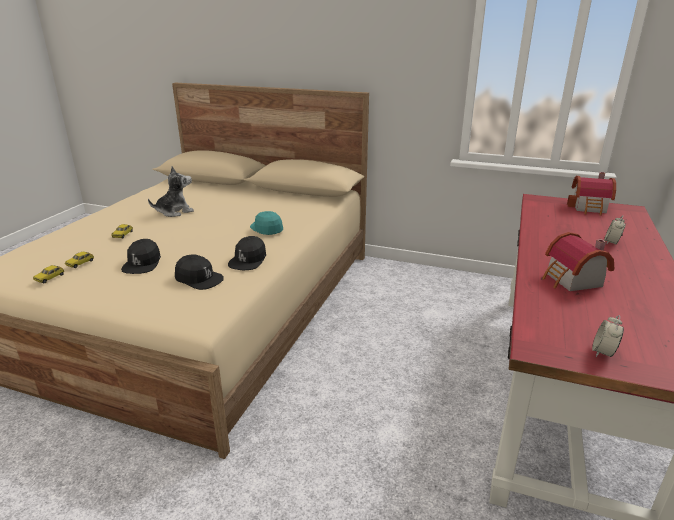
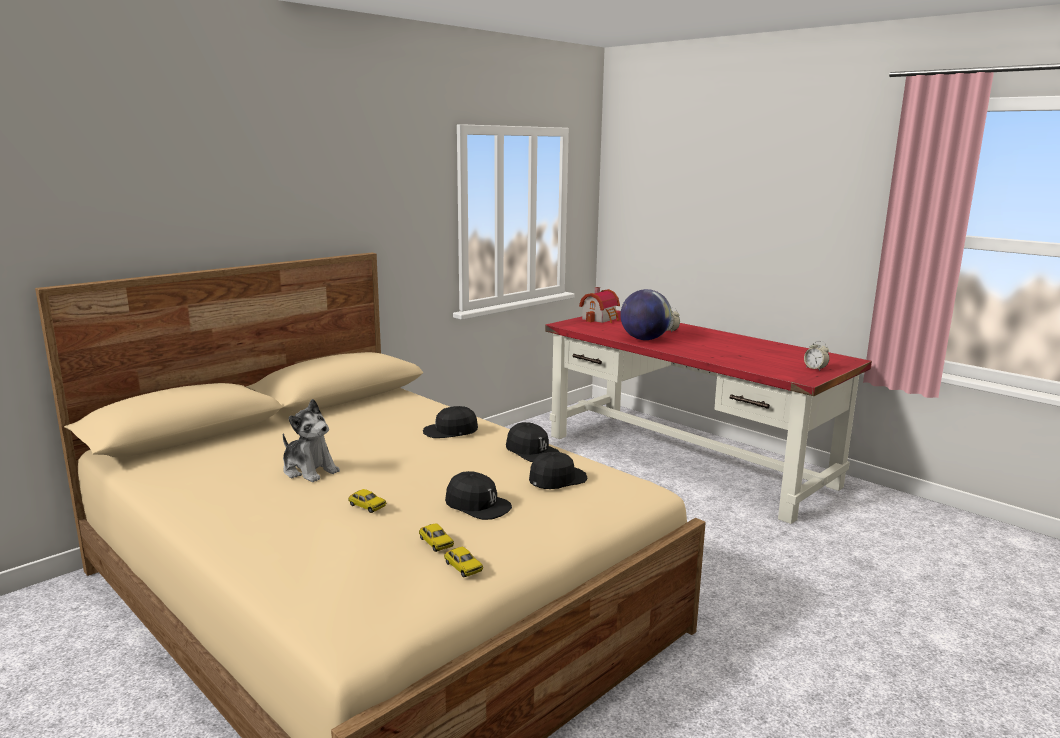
camera: 65 degrees left, 10 degrees down
(175, 212) = (309, 470): plush toy -> plush toy turned 135 degrees clockwise
(267, 228) = (450, 431): turquoise cap -> black cap
(550, 236) = (644, 339): none -> globe
(572, 281) = (721, 352): toy house -> none

